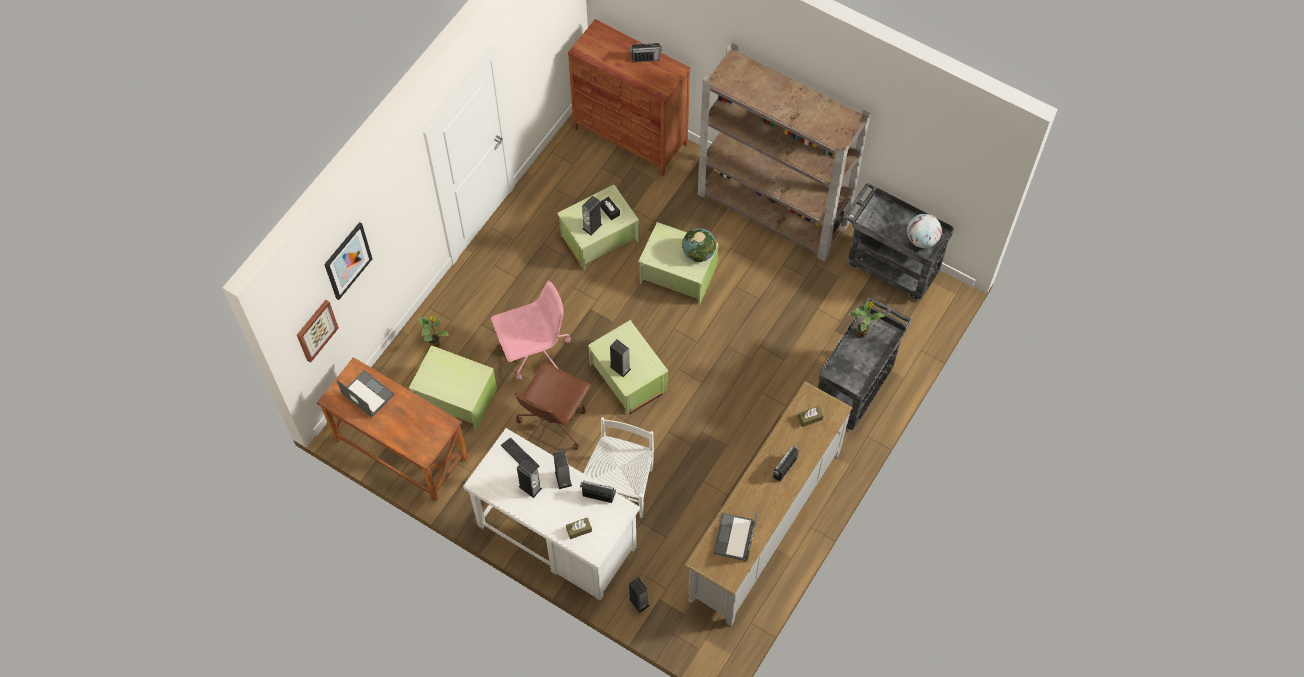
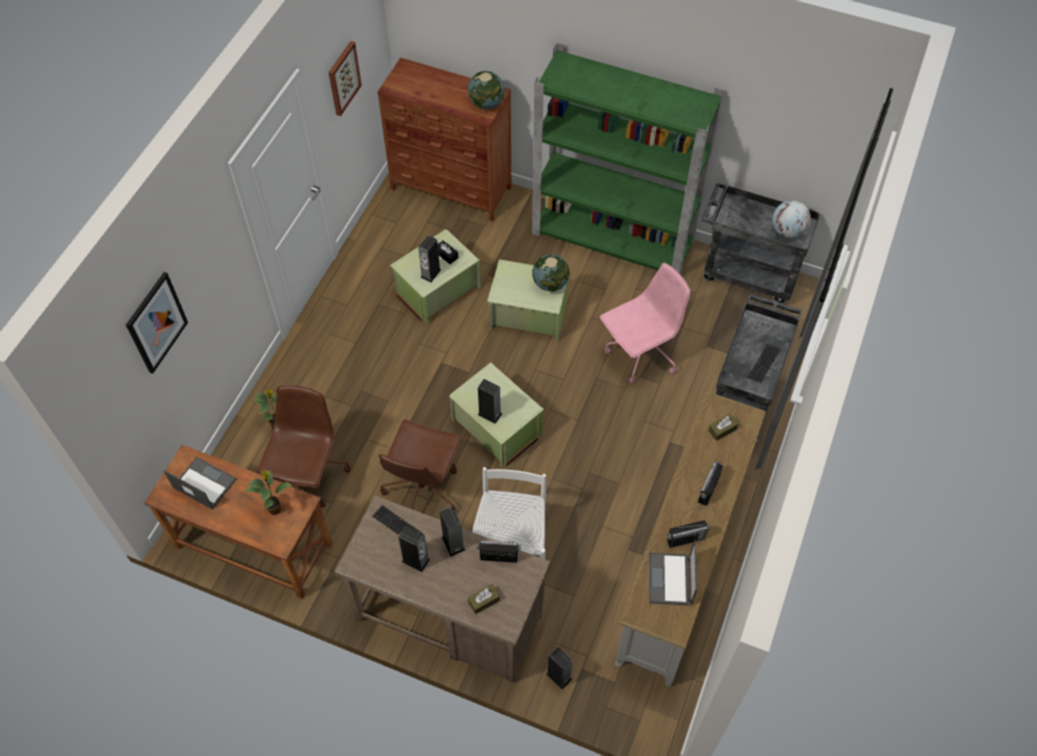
camera: 10 degrees left, 5 degrees down
(316, 330) = (129, 413): picture -> picture (343, 78)
(456, 397) = (309, 478): green storage box -> brown office chair
(534, 354) = (388, 418): pink office chair -> pink office chair (639, 355)
(556, 537) = (448, 616): white desk -> brown desk
(646, 58) = (462, 87): radio -> radio (685, 539)
(665, 79) = (486, 104): none -> globe
(773, 209) = (613, 237): brown bookcase -> green bookcase
(861, 333) = (751, 333): potted plant -> potted plant (275, 509)
(865, 363) = (763, 363): none -> keyboard

